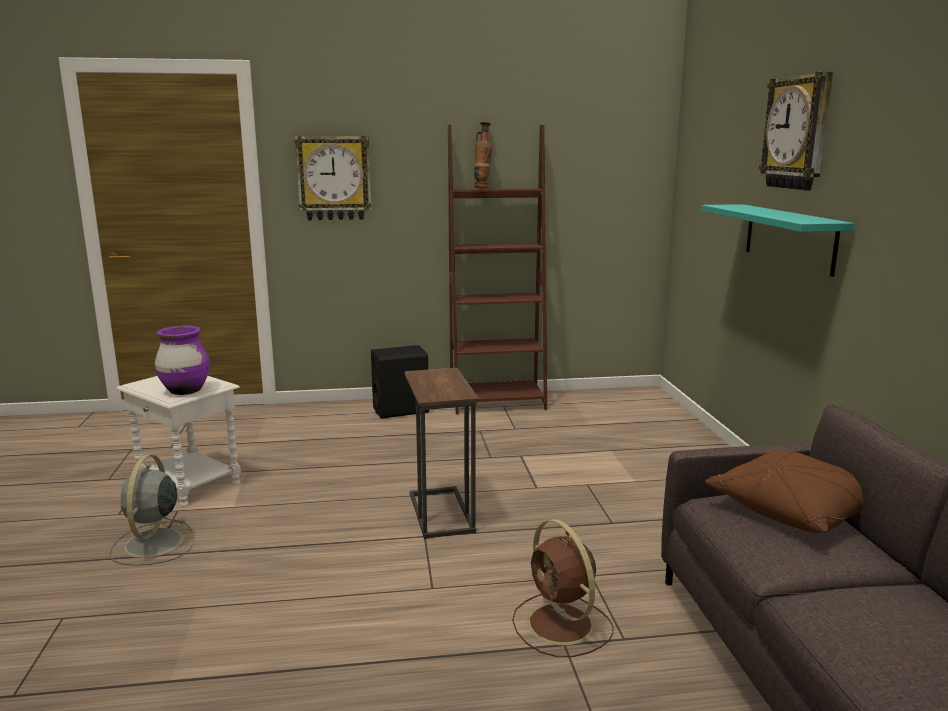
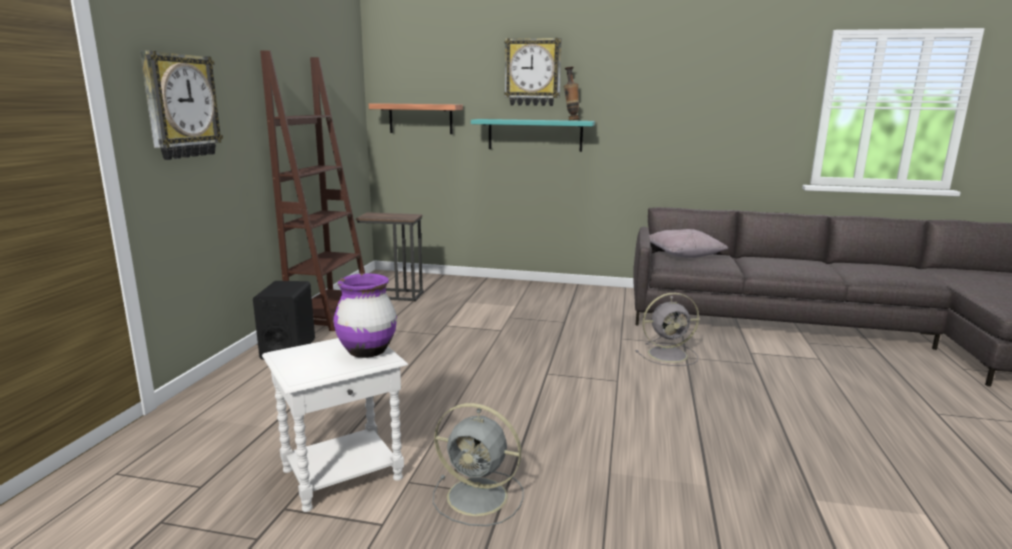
camera: 70 degrees left, 0 degrees up
(442, 513) = (516, 363): brown side table -> brown side table (393, 295)
(482, 188) = (290, 115): vase -> vase (570, 120)
(562, 626) = (669, 354): brown fan -> grey fan
(703, 198) = (420, 118): none -> shelf
(795, 509) = (682, 254): brown pillow -> purple pillow

